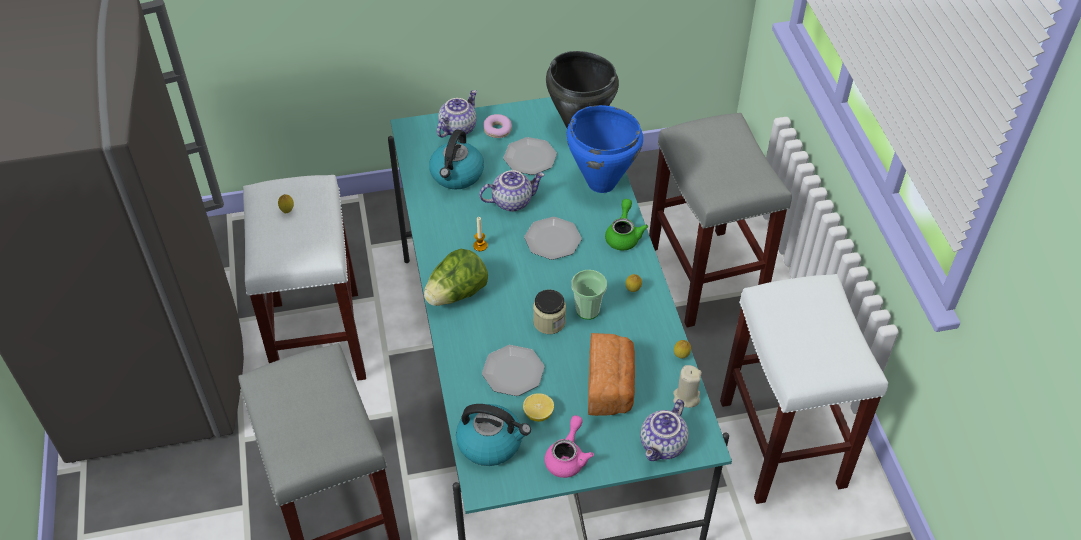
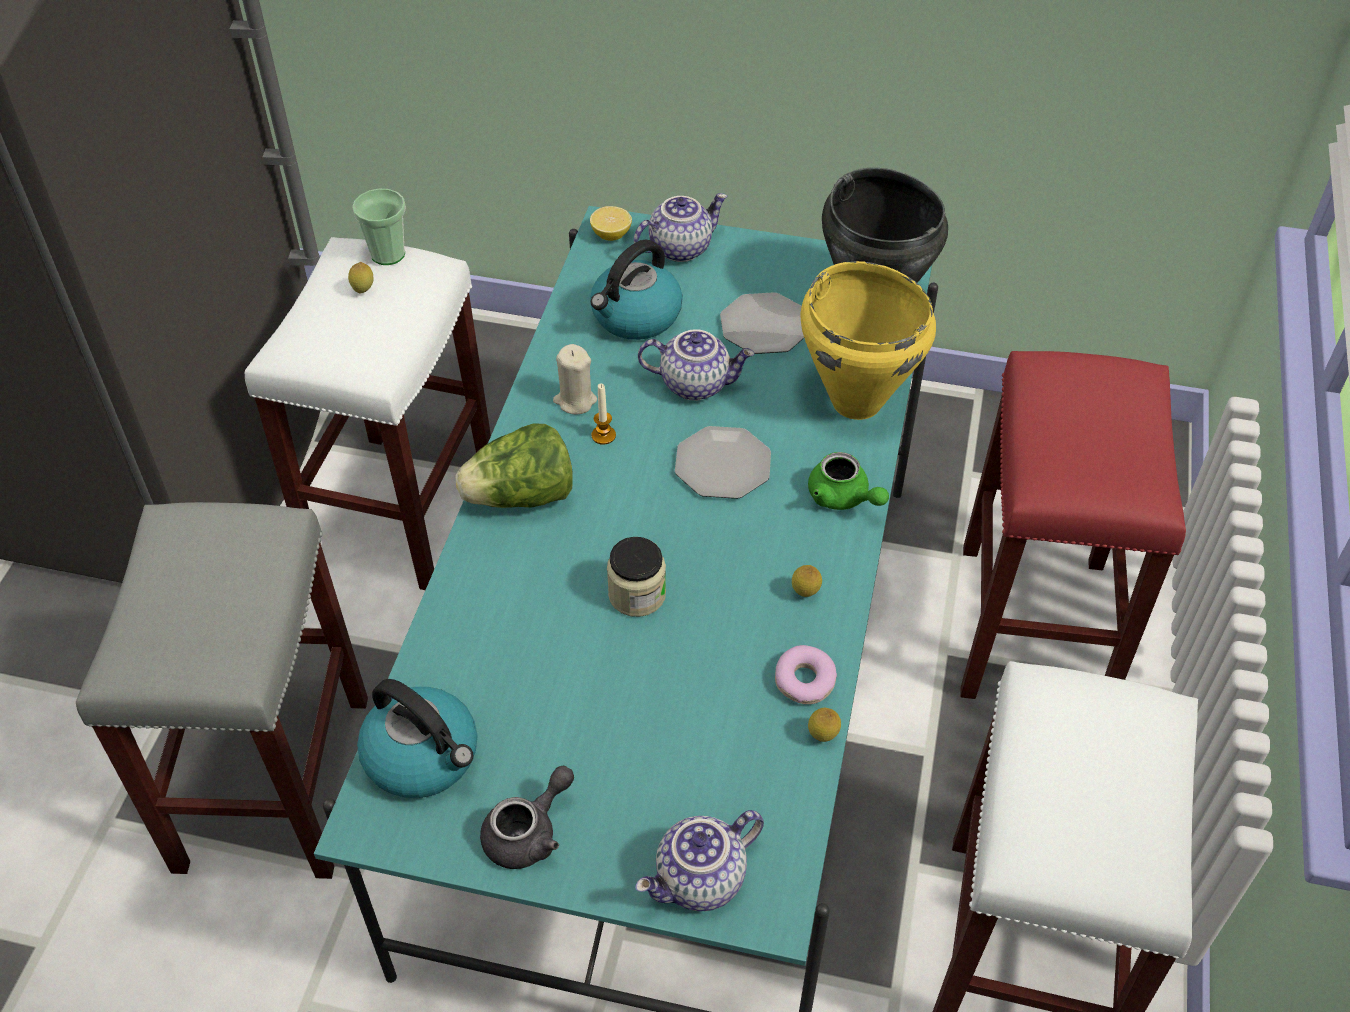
camera: 25 degrees right, 0 degrees up
(497, 130) = (739, 269): donut -> donut (804, 681)
(512, 372) = (529, 654): plate -> none
(538, 414) = (527, 740): lemon -> lemon (611, 234)
(567, 457) = (529, 833): pink teapot -> grey teapot
(587, 310) = (710, 599): cup -> cup (388, 254)
(601, 182) = (856, 401): blue cooking pot -> yellow cooking pot
(610, 386) = (672, 741): bread -> none
(623, 235) = (843, 498): green teapot -> green teapot turned 105 degrees clockwise
(686, 397) = (790, 812): beige candle -> beige candle (575, 400)
(706, 278) = (1035, 630): grey stool -> red stool

